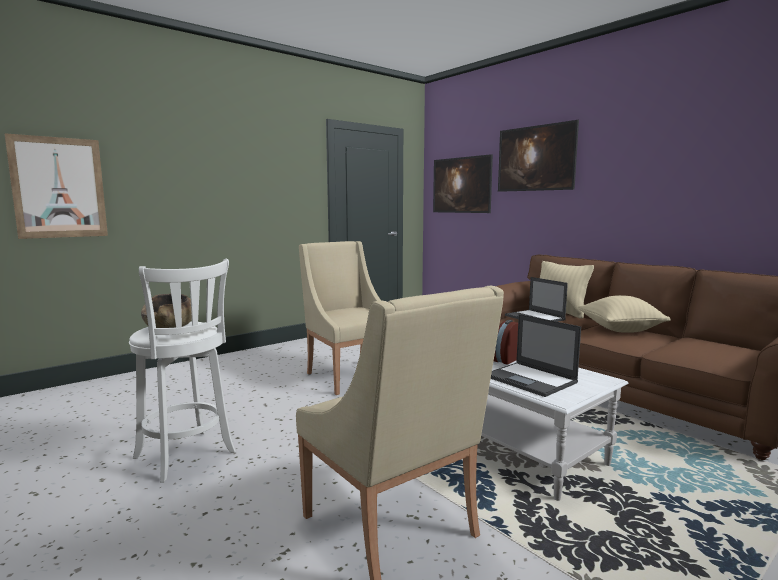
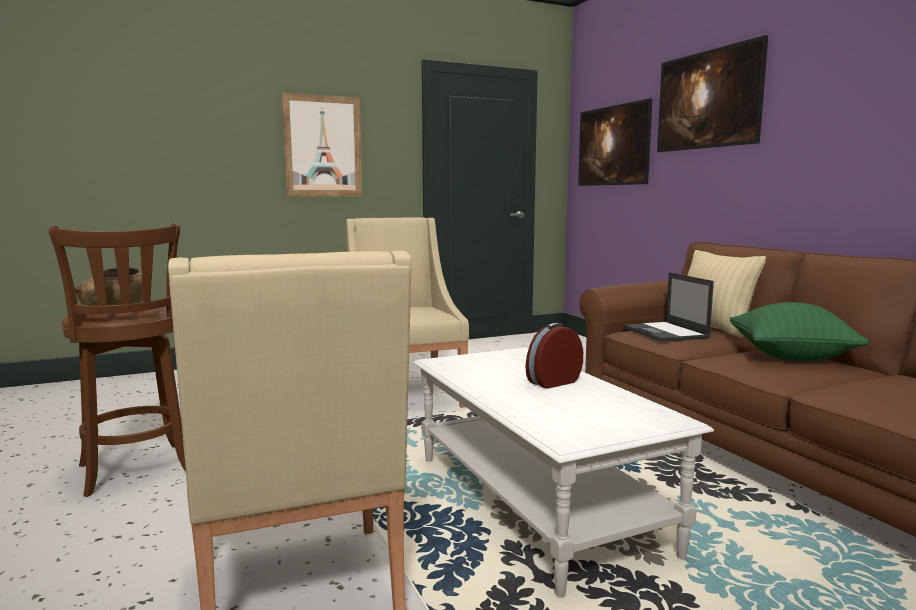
camera: 15 degrees right, 0 degrees up
(59, 188) = (80, 149): picture -> picture (323, 146)
(187, 457) = (136, 471): white stool -> brown stool
(531, 380) = (556, 411): laptop -> none
(620, 330) = (790, 357): beige pillow -> green pillow

